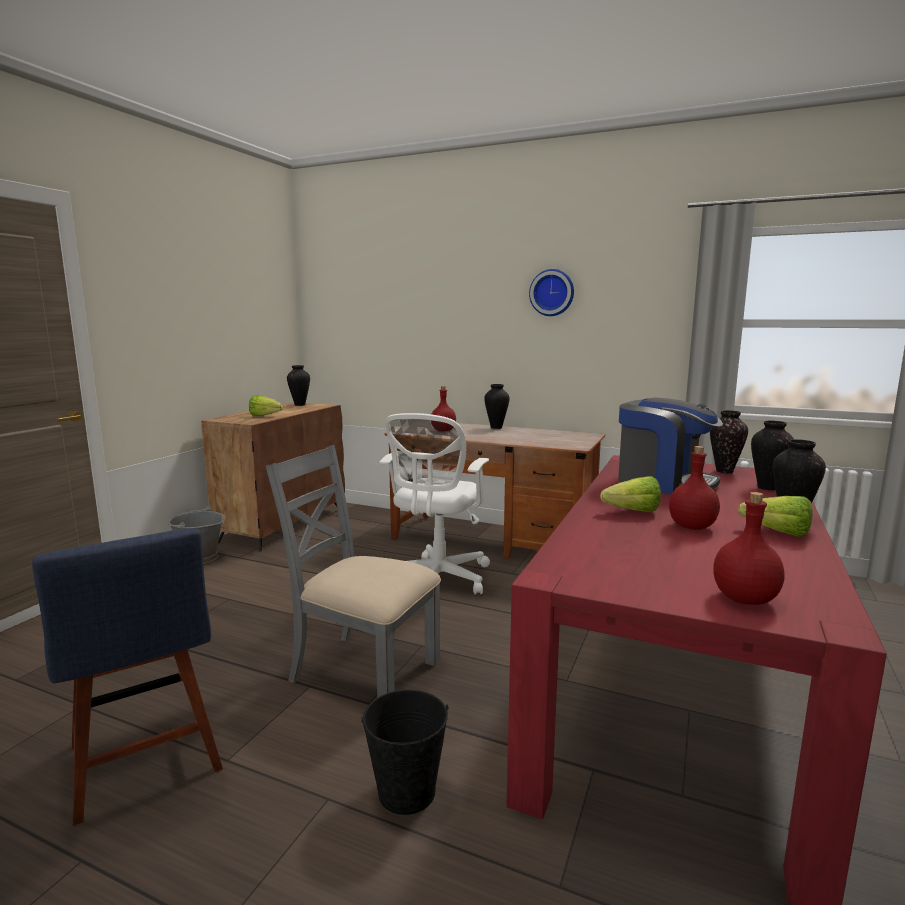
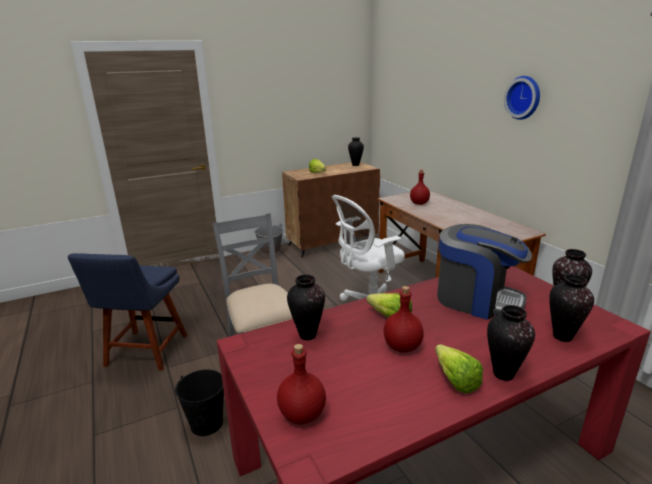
camera: 40 degrees right, 10 degrees up
(495, 427) = (464, 208): vase -> vase (307, 335)
(663, 482) = (476, 299): coffee machine -> coffee machine turned 45 degrees counterclockwise

